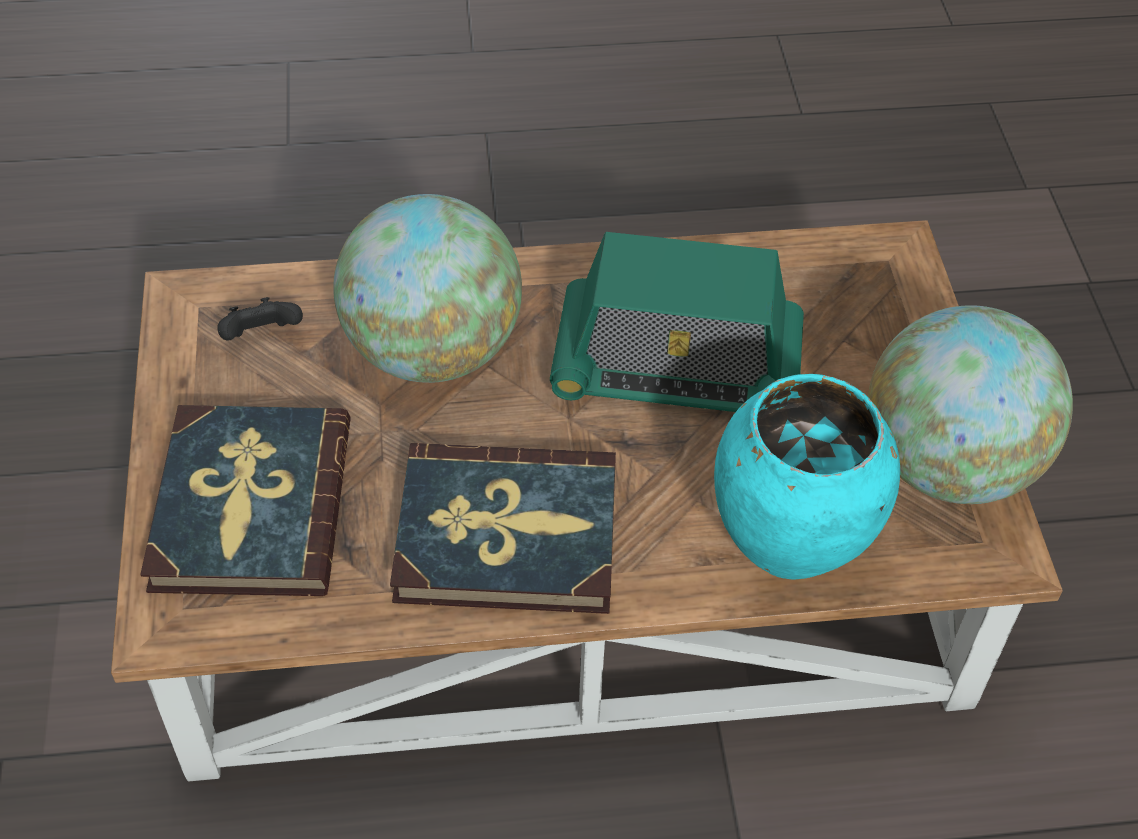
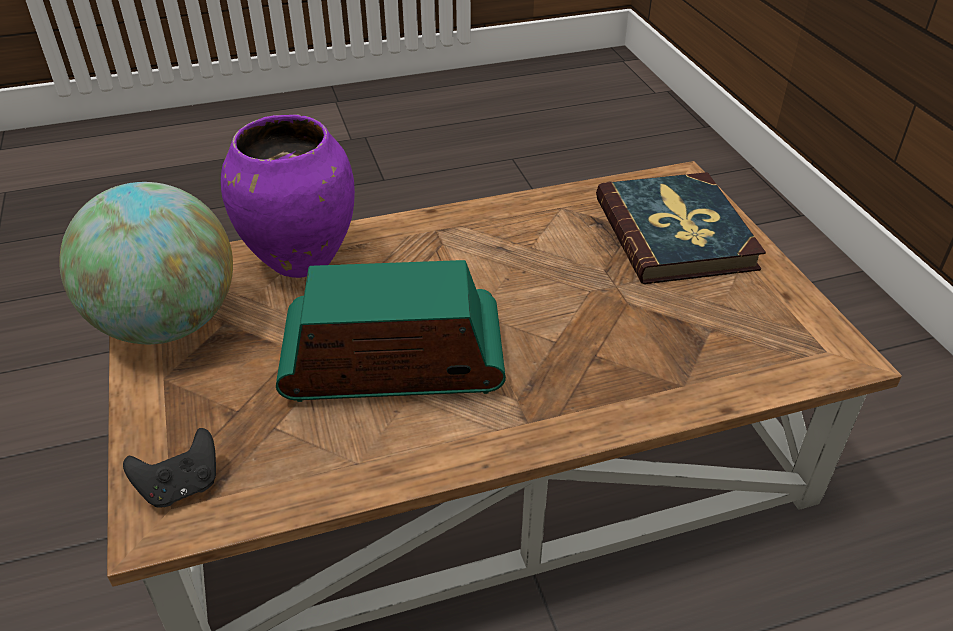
camera: 170 degrees right, 10 degrees down
(262, 337) = (753, 335): black game controller -> black game controller (181, 487)
(433, 351) = (607, 346): globe -> none
(507, 535) = (498, 241): book -> none
(789, 543) = (301, 261): turquoise vase -> purple vase

